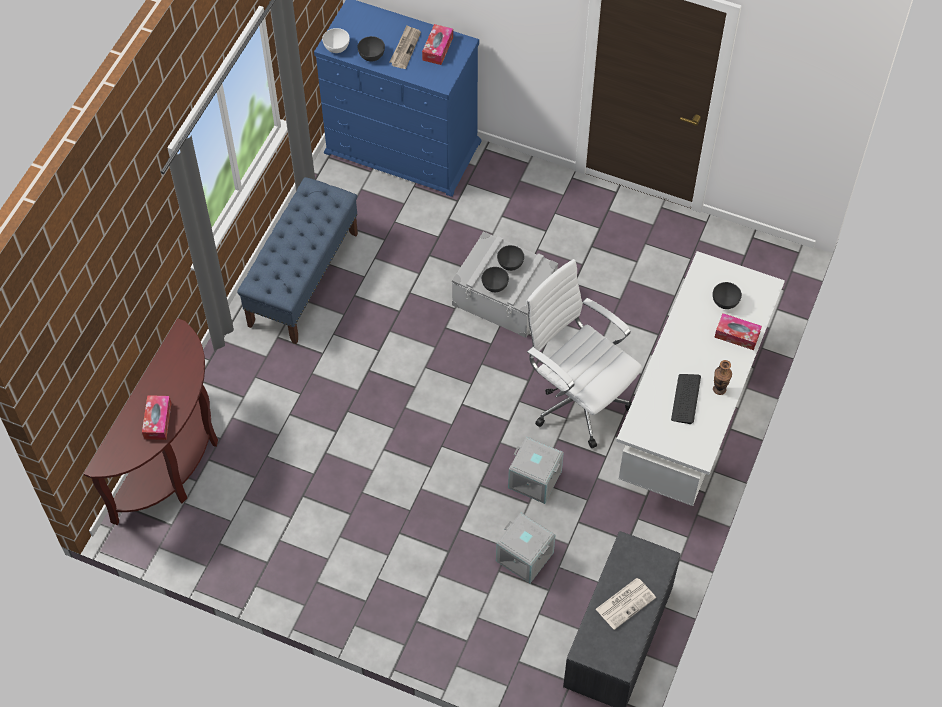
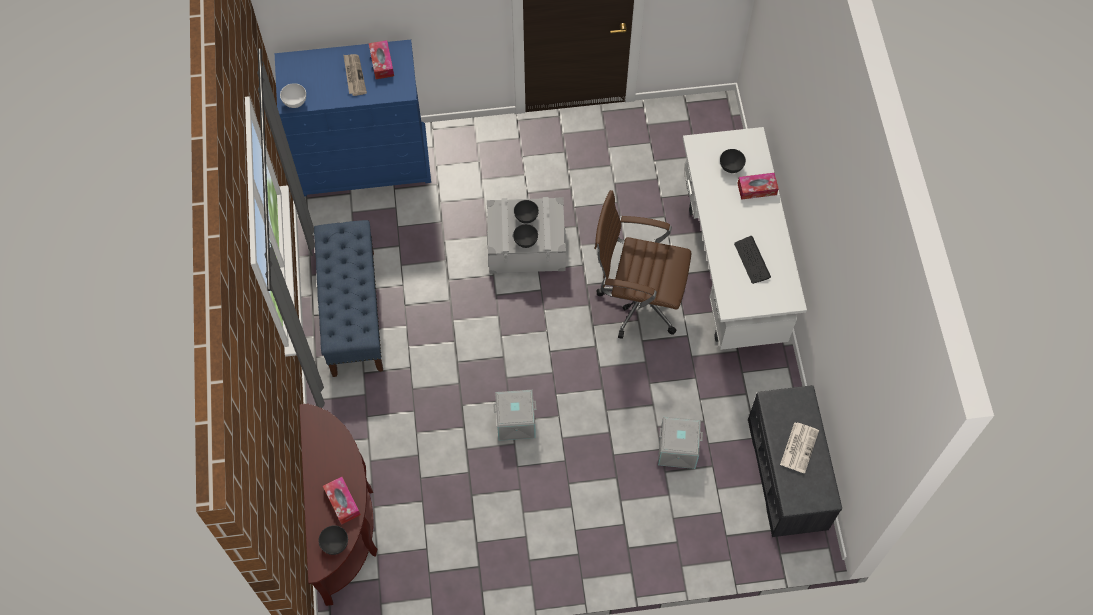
camera: 30 degrees left, 5 degrees up
(371, 56) = (330, 95): grey bowl -> grey bowl (335, 544)
(534, 480) = (645, 383): grey storage box -> grey storage box (515, 423)
(577, 400) = (637, 301): white office chair -> brown office chair
(719, 389) = (771, 239): vase -> none

